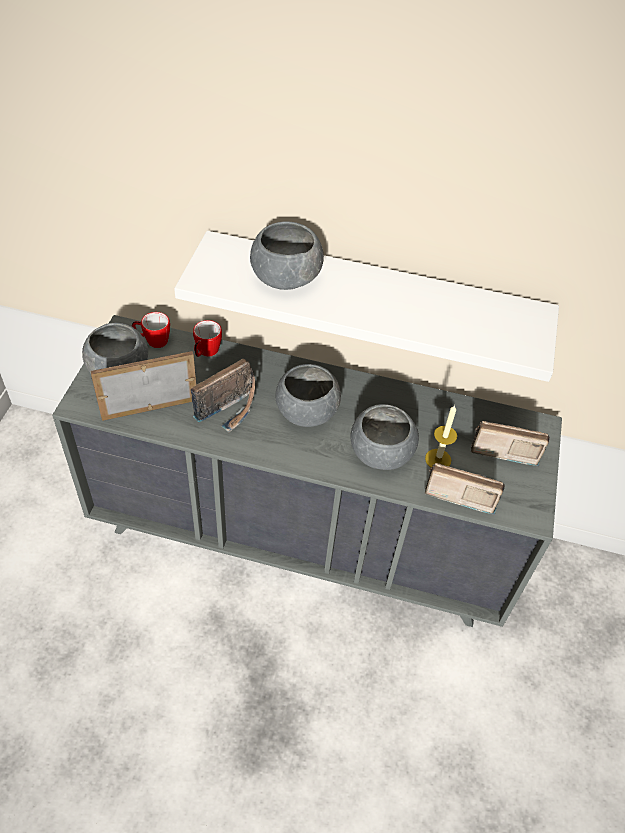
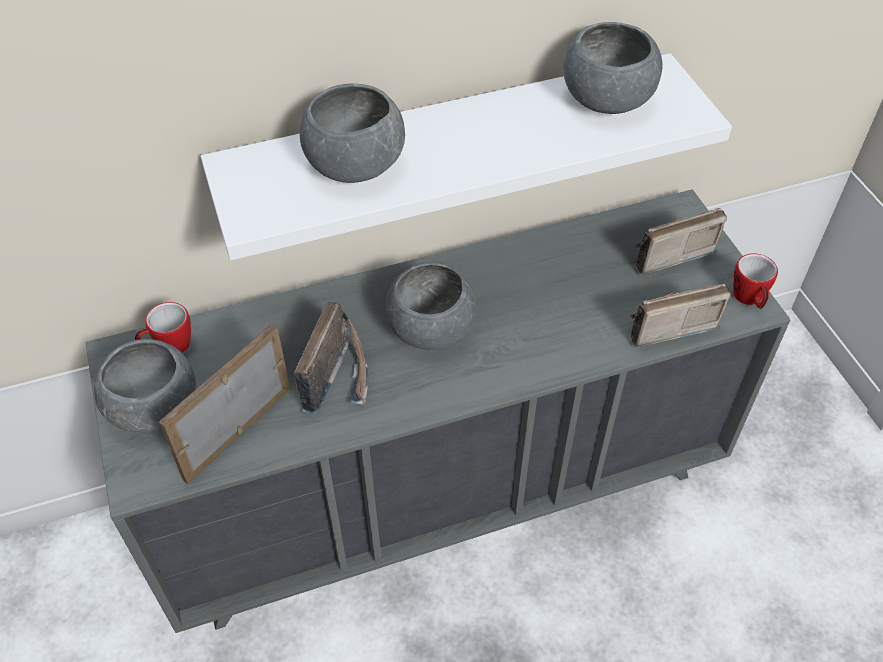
camera: 30 degrees left, 0 degrees up
(206, 352) = (250, 324): mug -> mug (749, 299)
(380, 452) = (550, 329): grey bowl -> grey bowl (606, 99)
(438, 459) = (614, 302): candle -> none

